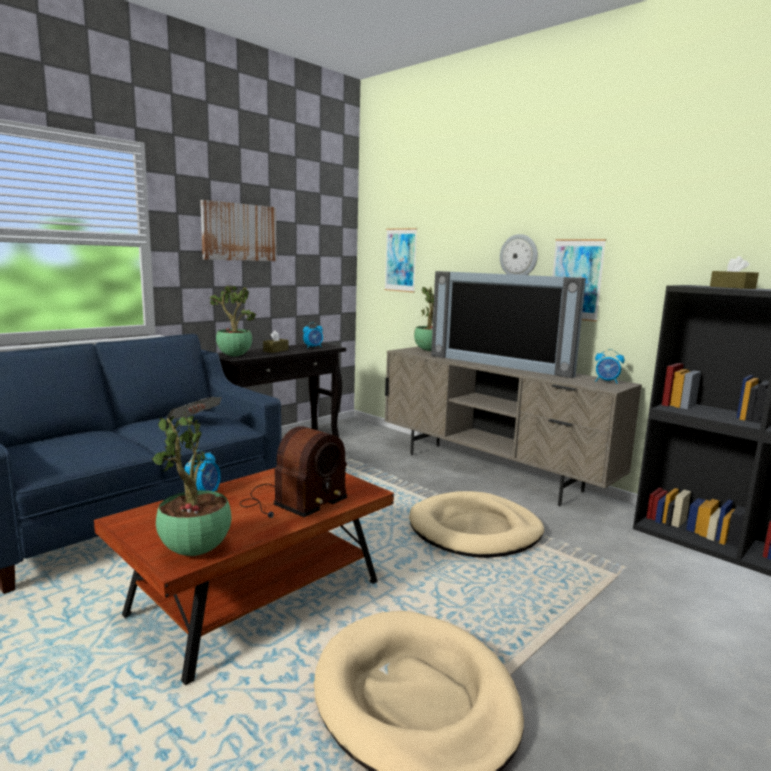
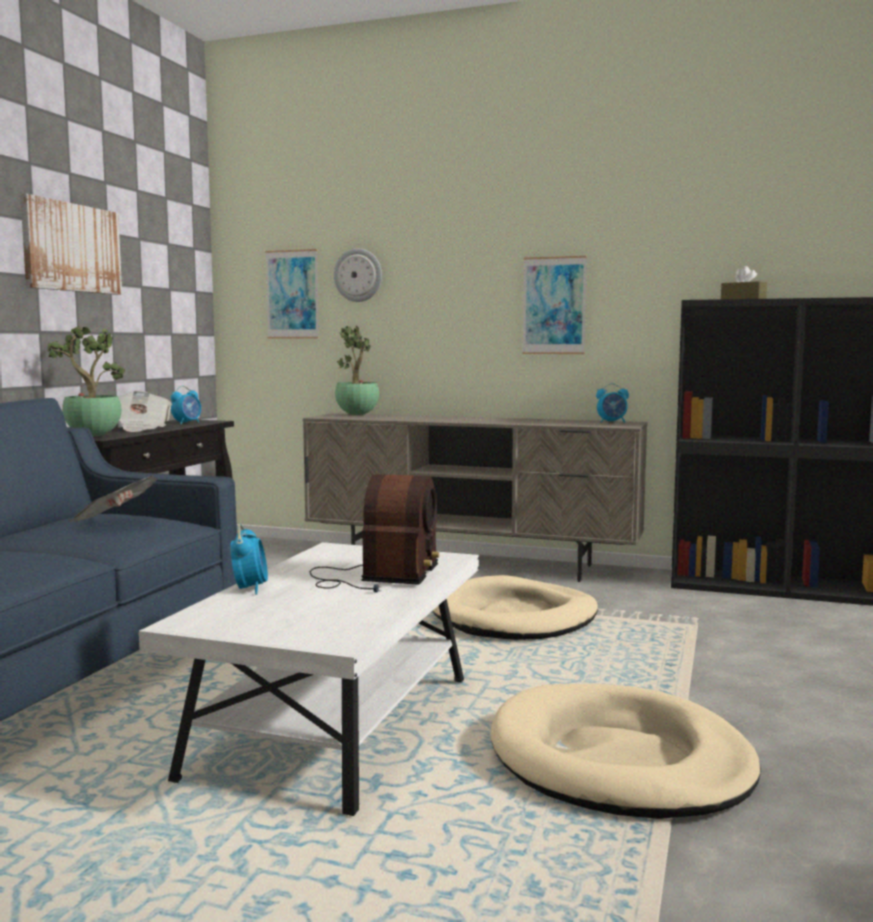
camera: 25 degrees left, 5 degrees down
(195, 552) = (340, 630): potted plant -> none
(257, 601) = (336, 728): brown coffee table -> white coffee table
(276, 350) = (140, 428): brown tissue box -> newspaper
(500, 364) = (472, 419): television -> none
(519, 256) = (475, 281): wall clock -> wall clock (358, 275)

